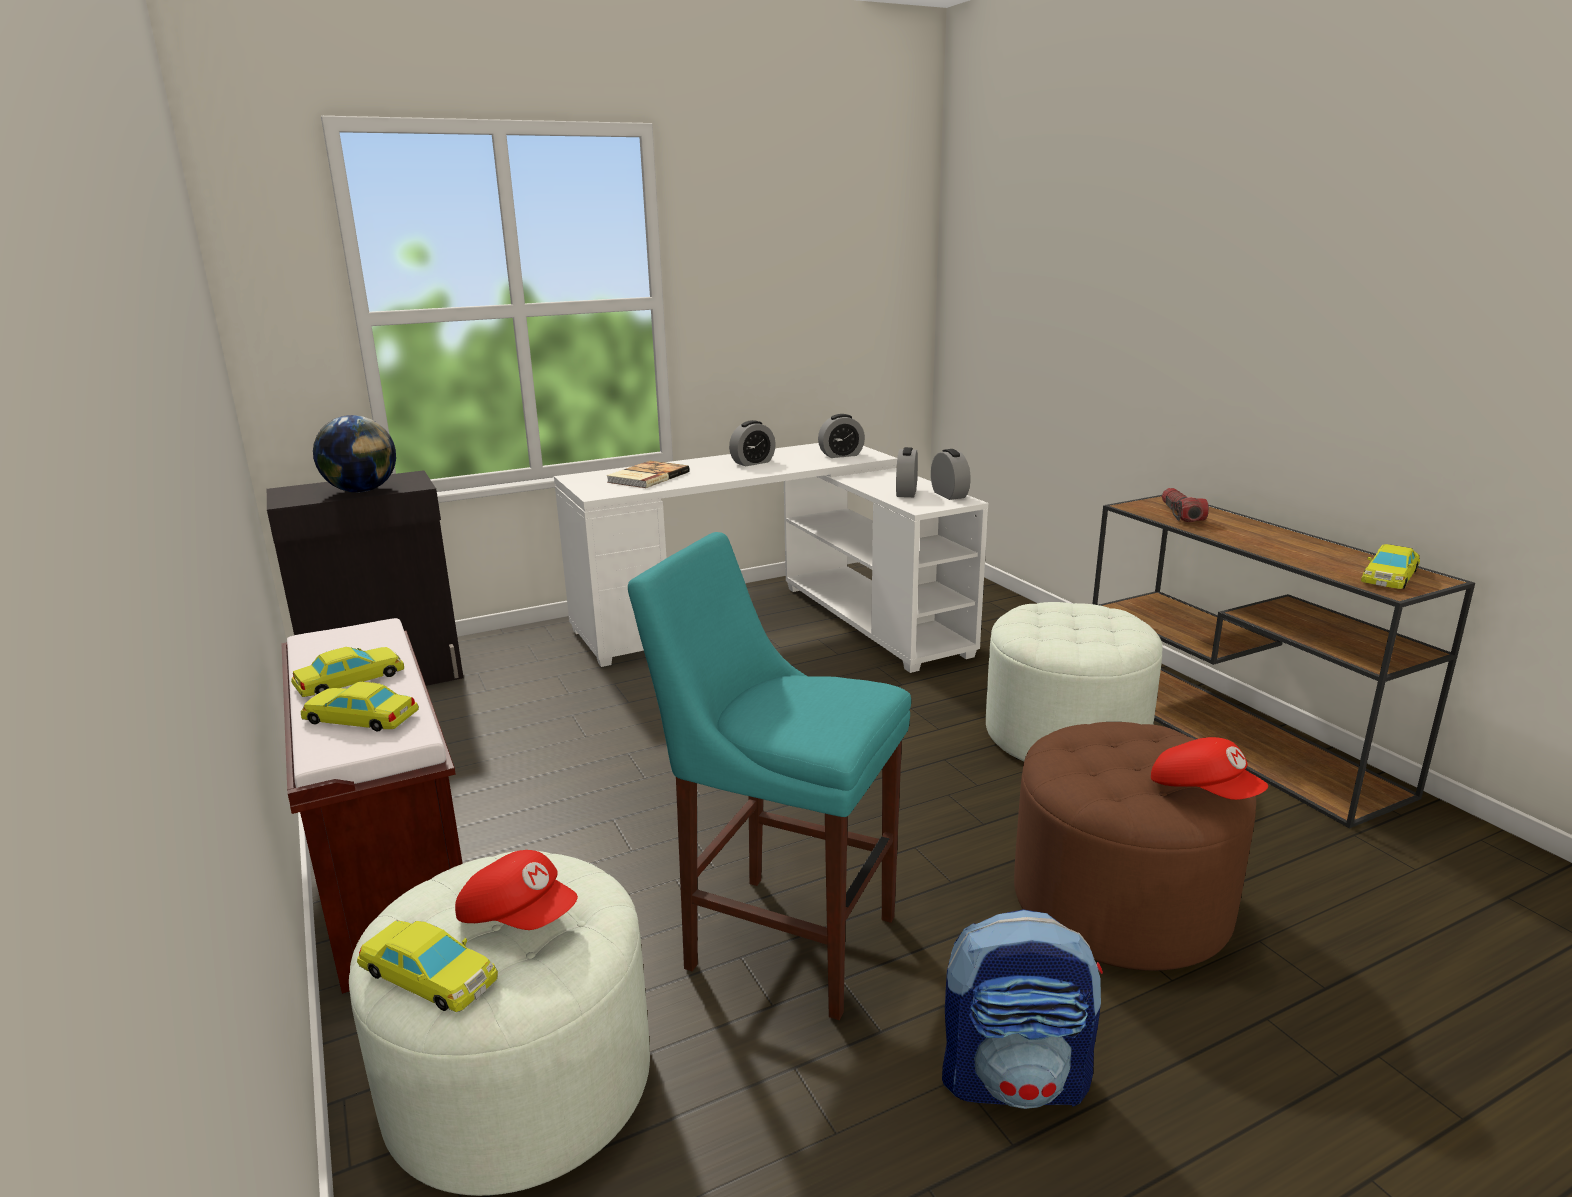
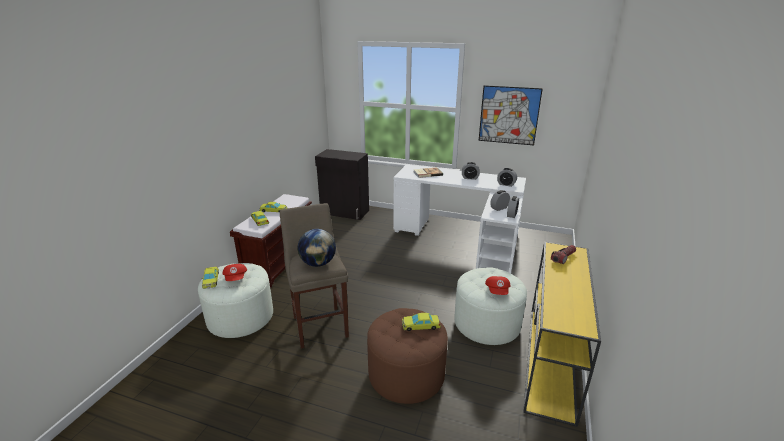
camera: 45 degrees right, 5 degrees up
(361, 491) = (341, 156): globe -> globe (318, 263)
(775, 301) = (509, 115): none -> picture
(782, 938) = (320, 324): turquoise stool -> beige stool
(1015, 1079) = (309, 386): backpack -> none
(1204, 791) = (404, 347): red cap -> red cap (497, 291)
(1236, 735) = (551, 361): brown console table -> yellow console table
(1389, 576) = (570, 319): yellow toy car -> yellow toy car (420, 325)

